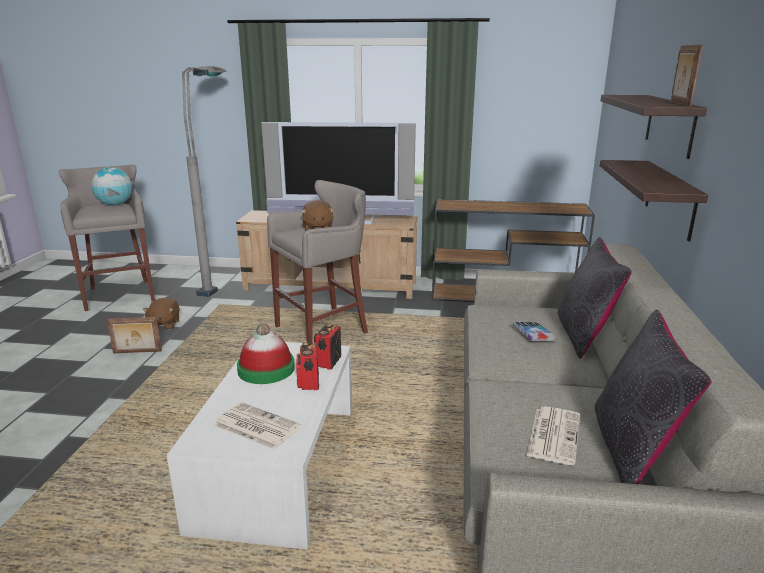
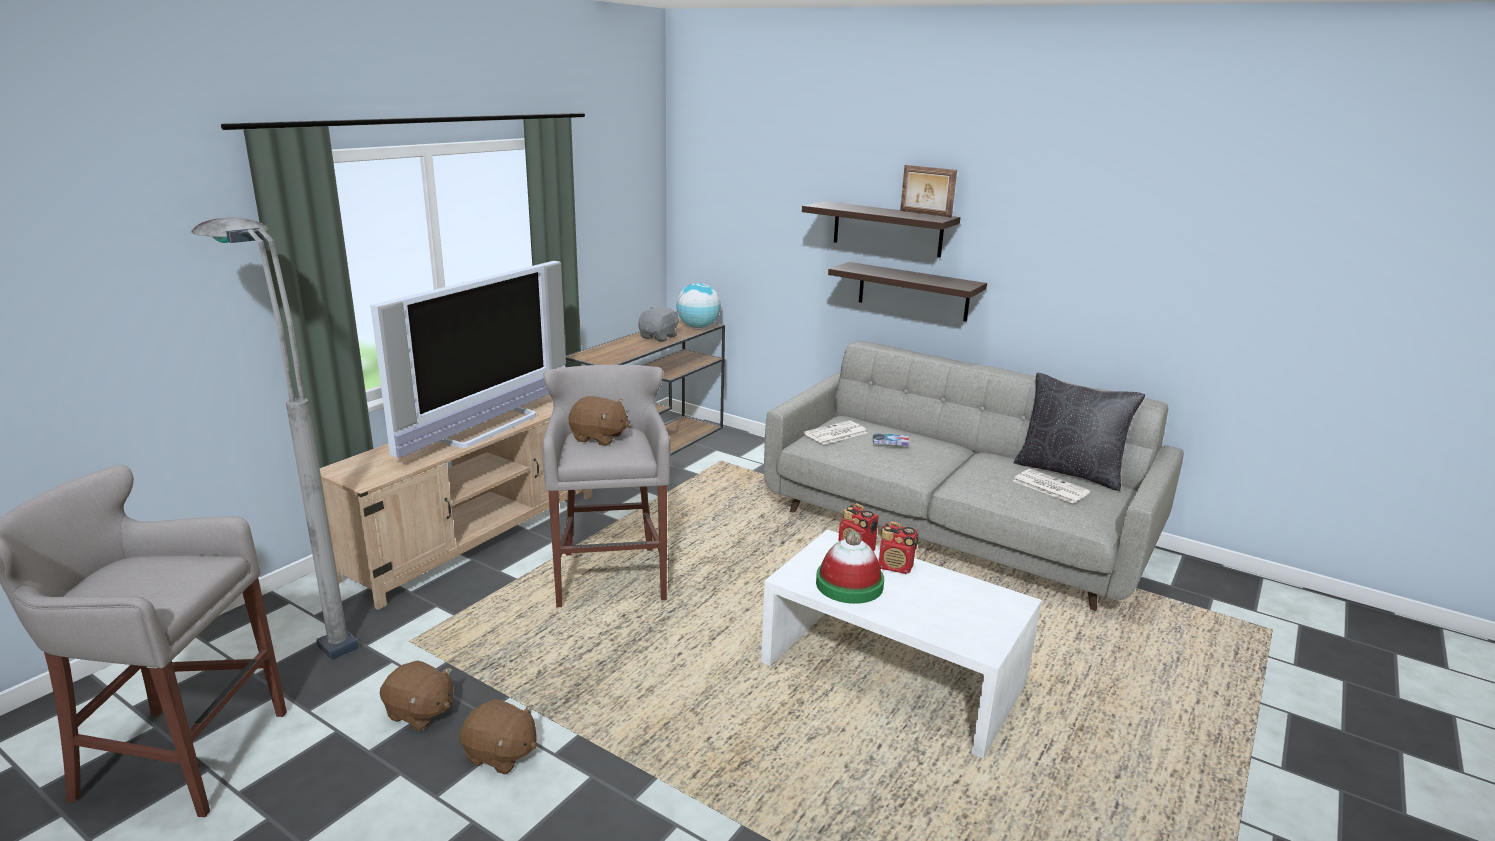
camera: 65 degrees left, 0 degrees up
(115, 204) = (137, 565): globe -> globe (698, 327)
(137, 352) = (500, 754): picture frame -> brown plush toy
(255, 426) = (966, 610): newspaper -> newspaper (835, 434)
(522, 207) = (659, 337): none -> grey plush toy
(584, 335) = (898, 428): black pillow -> none

